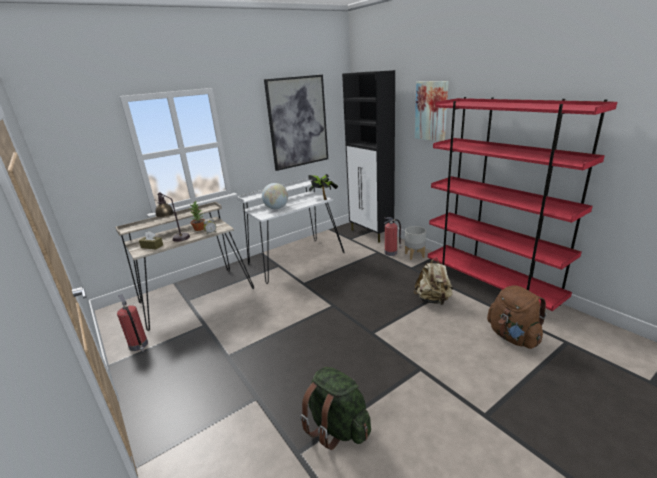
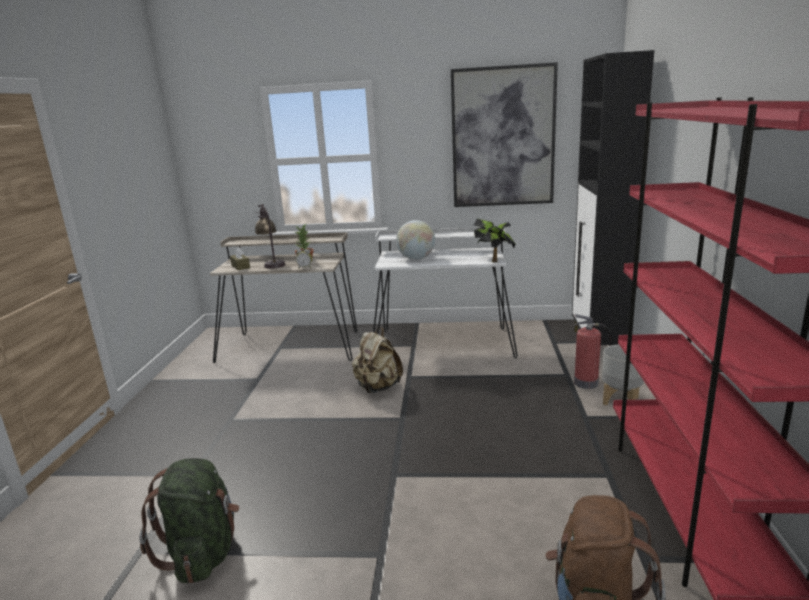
camera: 40 degrees right, 5 degrees down
(138, 345) = (190, 373): fire extinguisher -> none
(431, 111) = (687, 127): picture -> none
(433, 300) = (546, 477): beige backpack -> beige backpack (377, 388)

